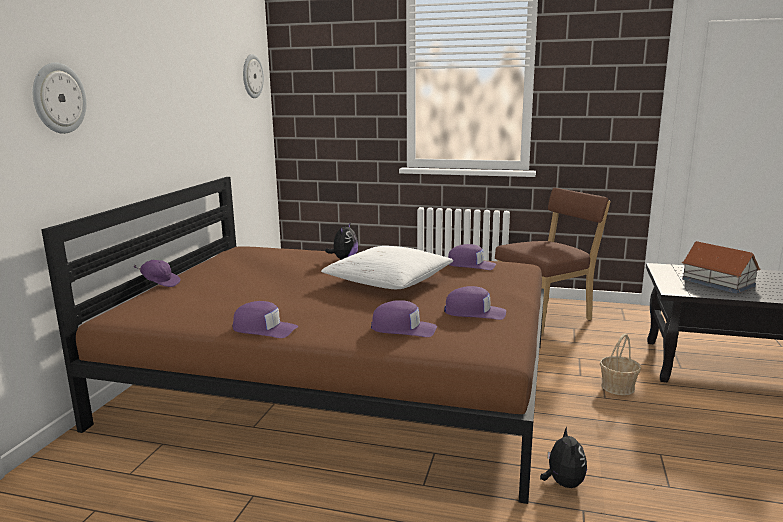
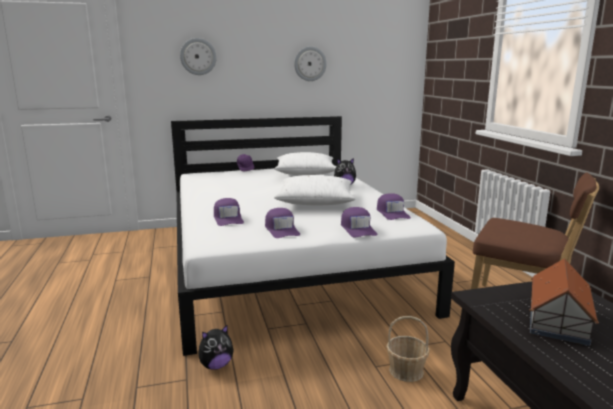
camera: 60 degrees right, 0 degrees up
(252, 76) = (396, 45): wall clock -> wall clock (310, 64)
(257, 262) = (305, 173): none -> white pillow
(264, 329) = (200, 196): purple cap -> purple cap (357, 229)
(340, 380) = (286, 262): brown bed -> white bed

